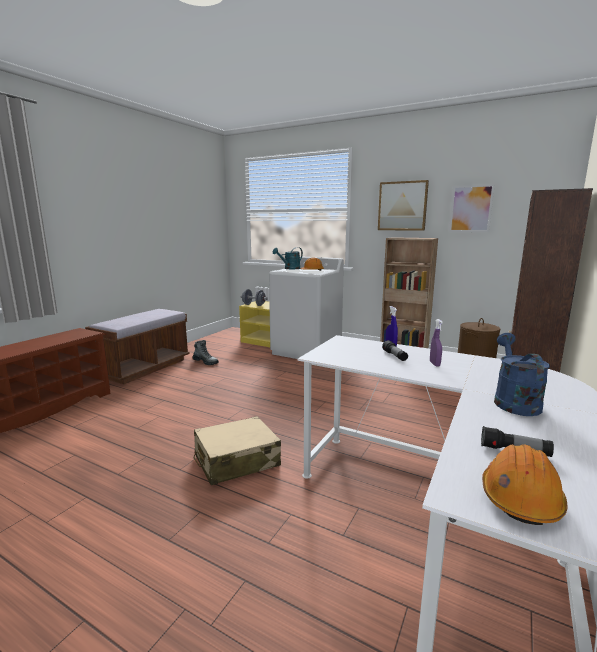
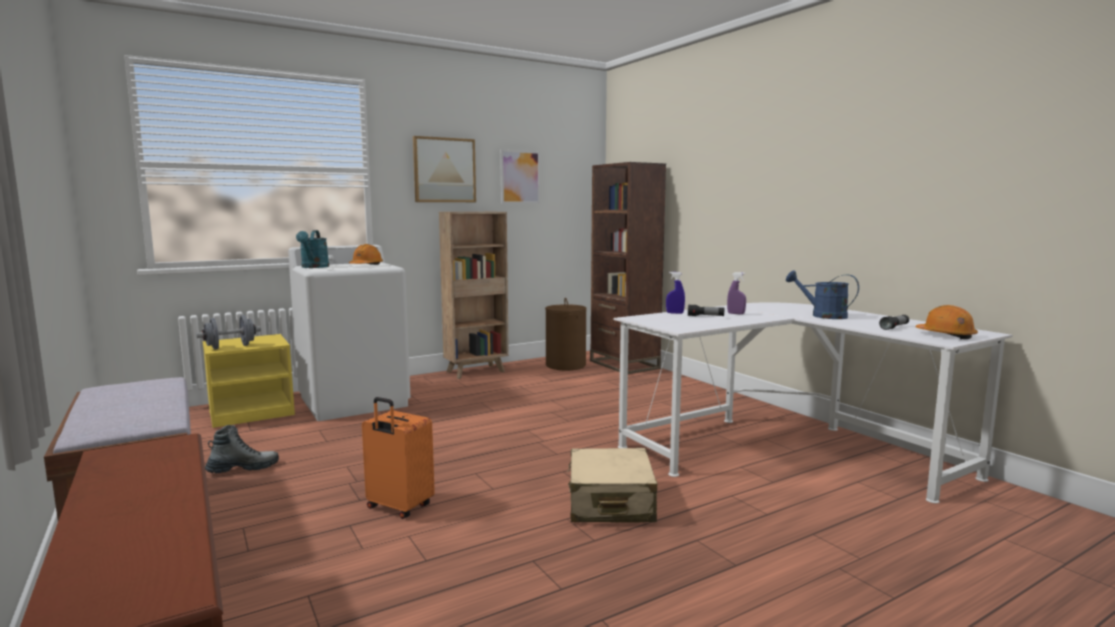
camera: 60 degrees left, 5 degrees down
(188, 404) = (398, 507): none -> orange suitcase

